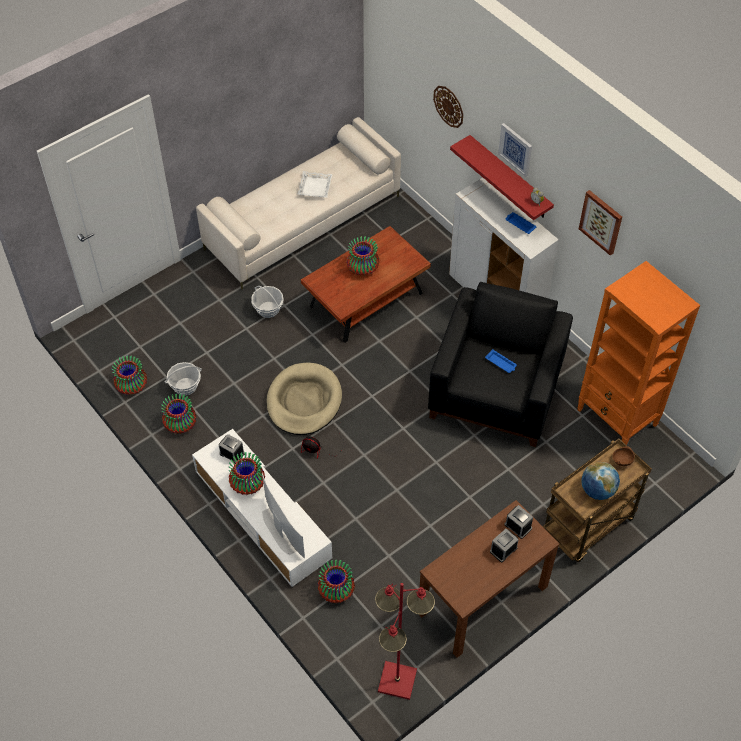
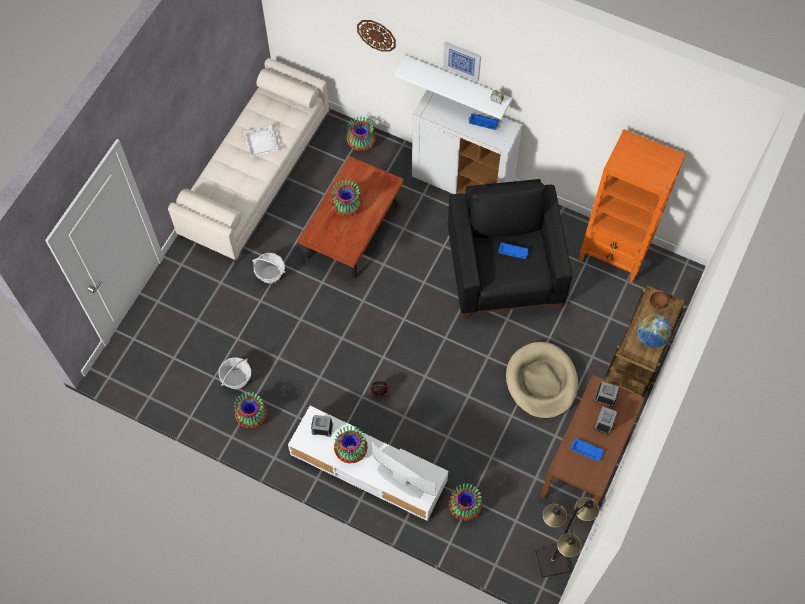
camera: 25 degrees left, 10 degrees up
(132, 386) = (188, 399): vase -> vase (361, 143)
(304, 401) = (348, 348): beige dog bed -> beige dog bed (541, 382)
(397, 681) = (553, 561): red floor lamp -> black floor lamp
(470, 567) = (586, 450): none -> blue tray
(509, 178) = (457, 83): red shelf -> white shelf
(601, 222) = (568, 104): picture -> none

